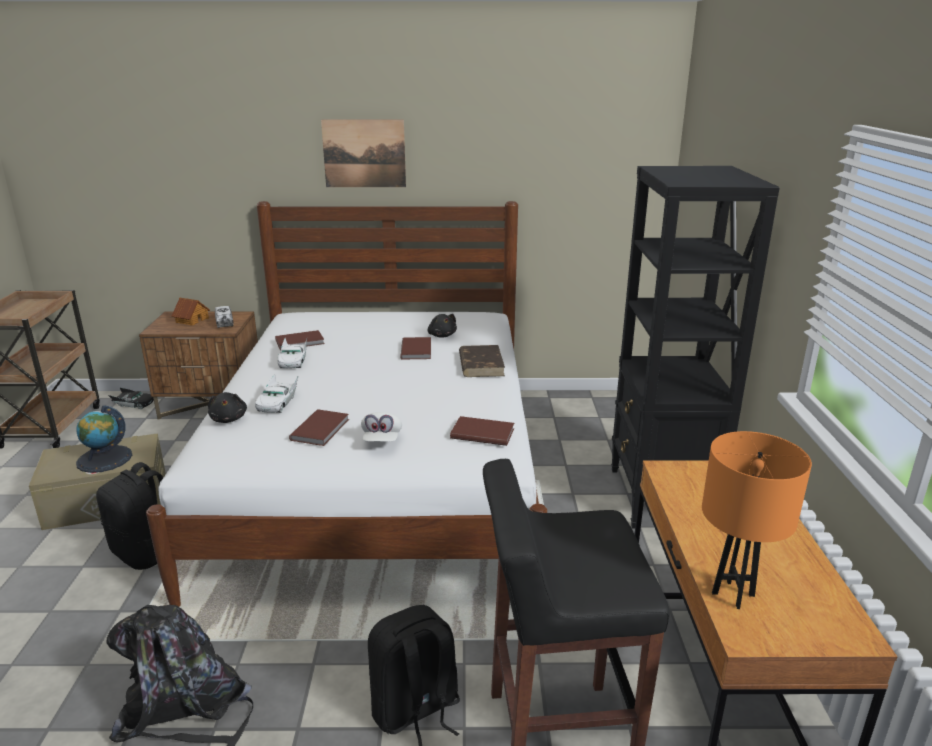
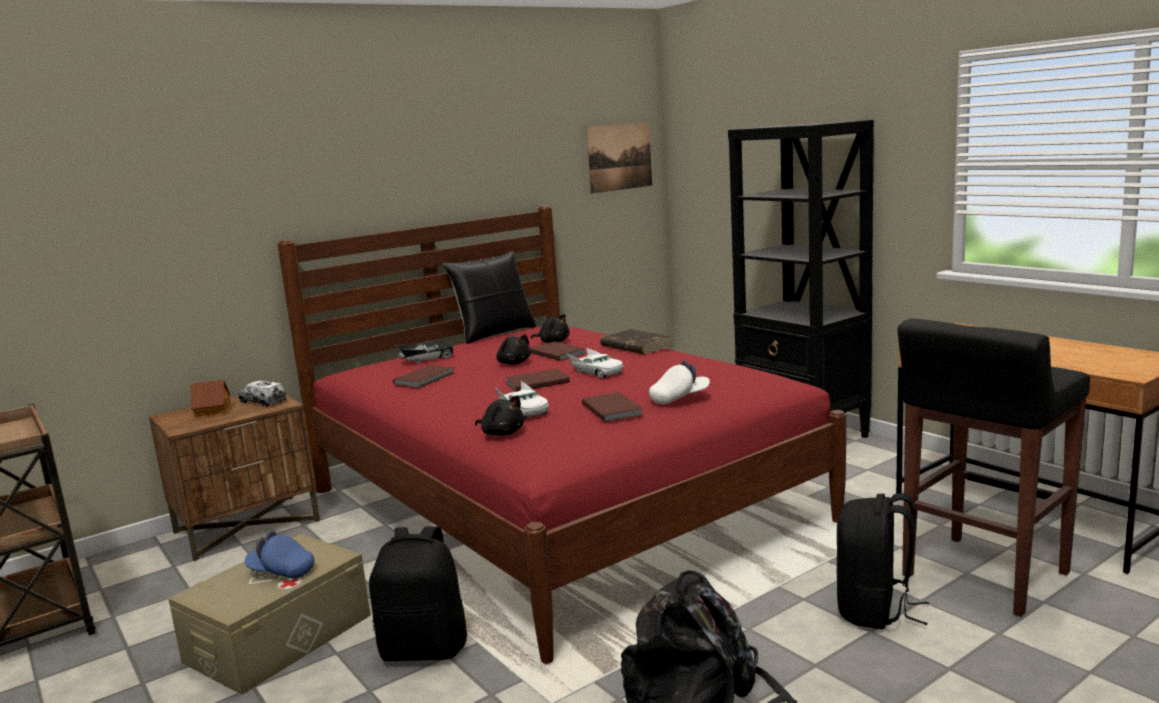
camera: 35 degrees left, 10 degrees down
(104, 459) = (281, 572): globe -> blue cap
(133, 404) = (125, 562): black toy car -> black toy car (426, 359)
(293, 360) = (456, 388): white toy car -> white toy car (596, 372)
(364, 153) = (393, 170): picture -> picture (619, 157)
(372, 349) = (513, 363): none -> black plush toy
(380, 475) = (556, 505): white bed -> red bed
(382, 440) = (679, 398): white cap -> white cap turned 75 degrees counterclockwise
(435, 309) = (494, 333): none -> black pillow
(482, 433) = (743, 373): brown book -> brown book (536, 382)
(733, 594) = (1087, 365): orange table lamp -> none

